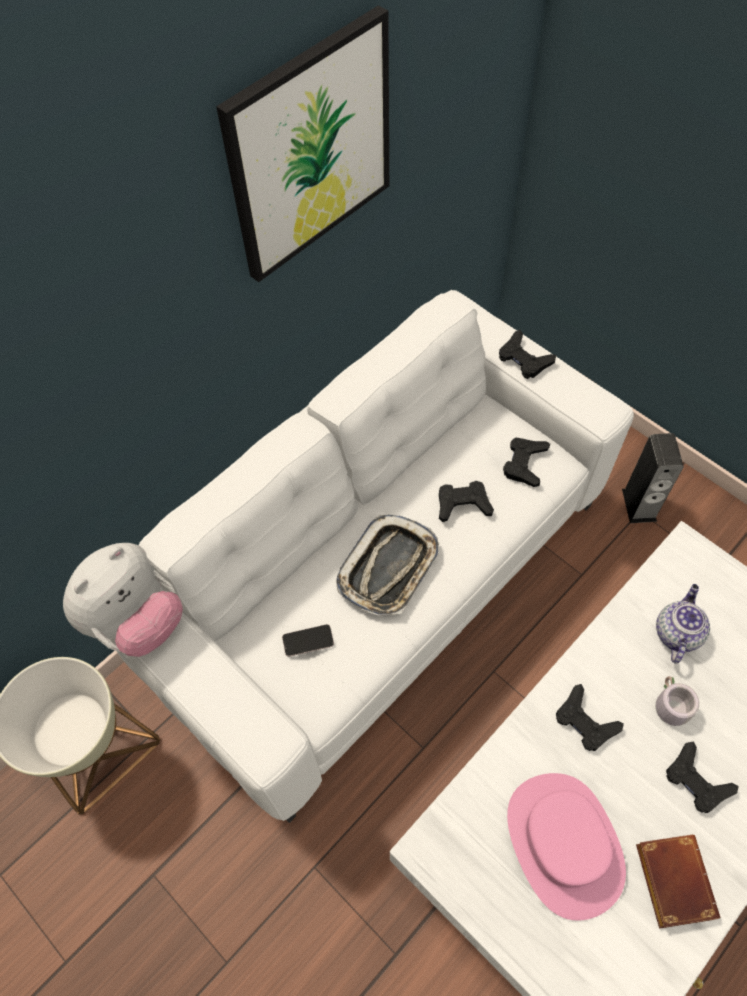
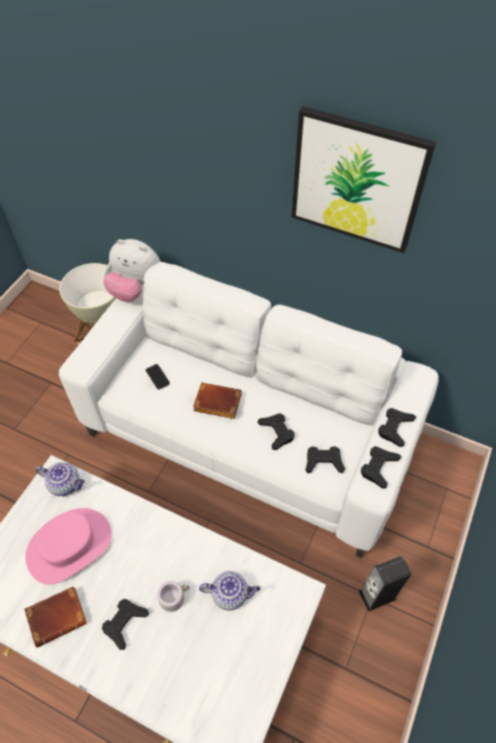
camera: 70 degrees right, 5 degrees down
(389, 568) = (216, 404): tray -> brown book
(454, 833) = (66, 484): none -> teapot
(585, 721) = (149, 544): black game controller -> black game controller (378, 468)

